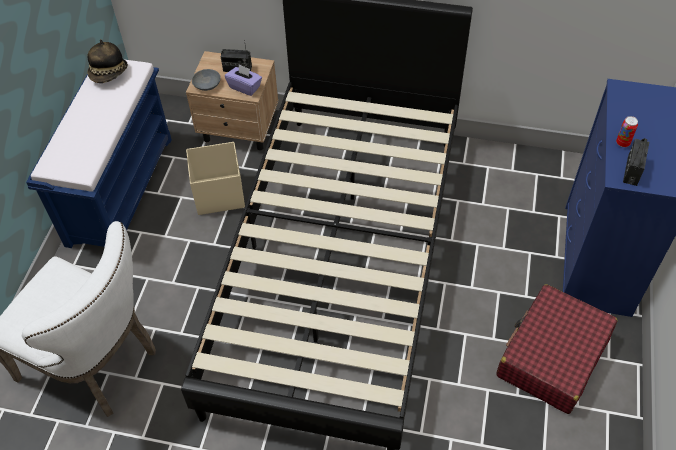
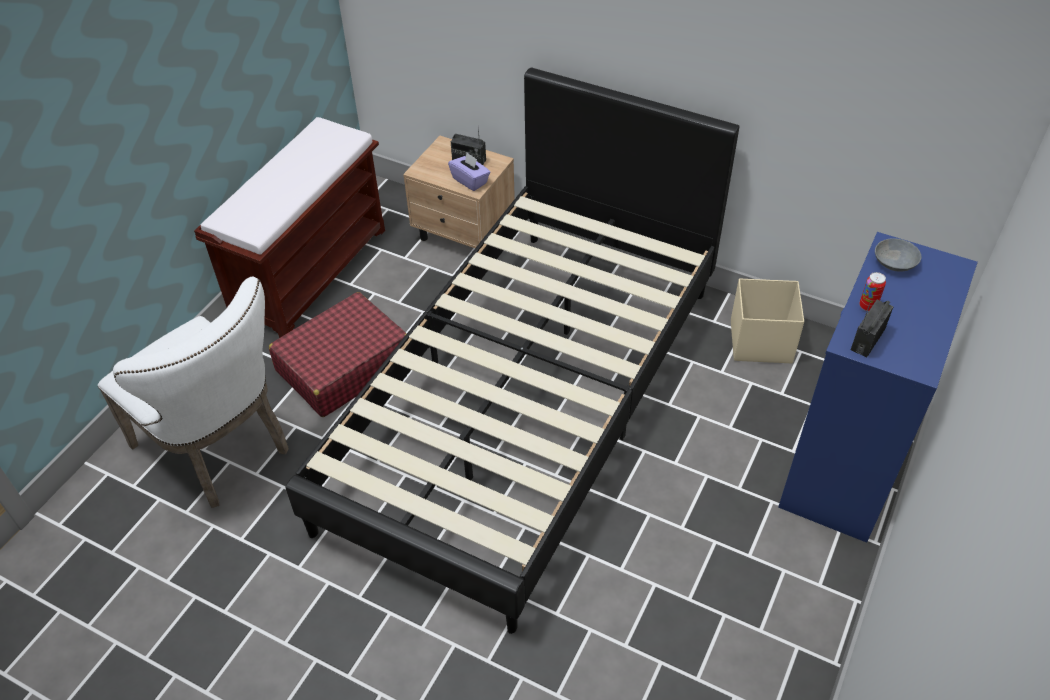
camera: 15 degrees right, 5 degrees down
(109, 74) = (321, 137): hat -> none
(120, 189) = (311, 272): blue bench -> brown bench
(207, 84) = (430, 170): grey bowl -> grey bowl (895, 262)
(218, 194) = (416, 298): beige storage box -> beige storage box (759, 341)
(552, 356) = (748, 565): red suitcase -> red suitcase (343, 366)

